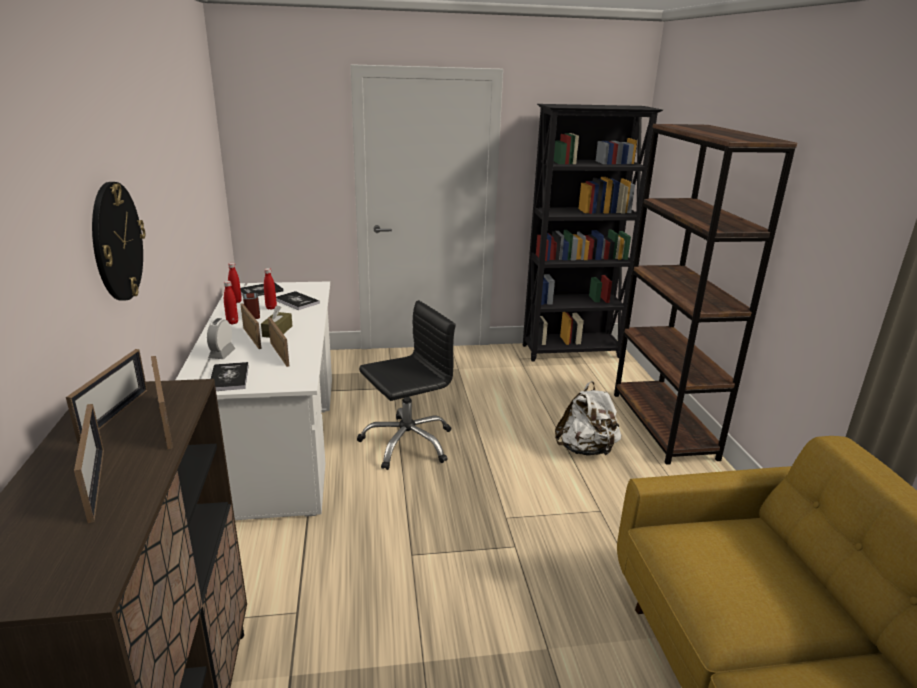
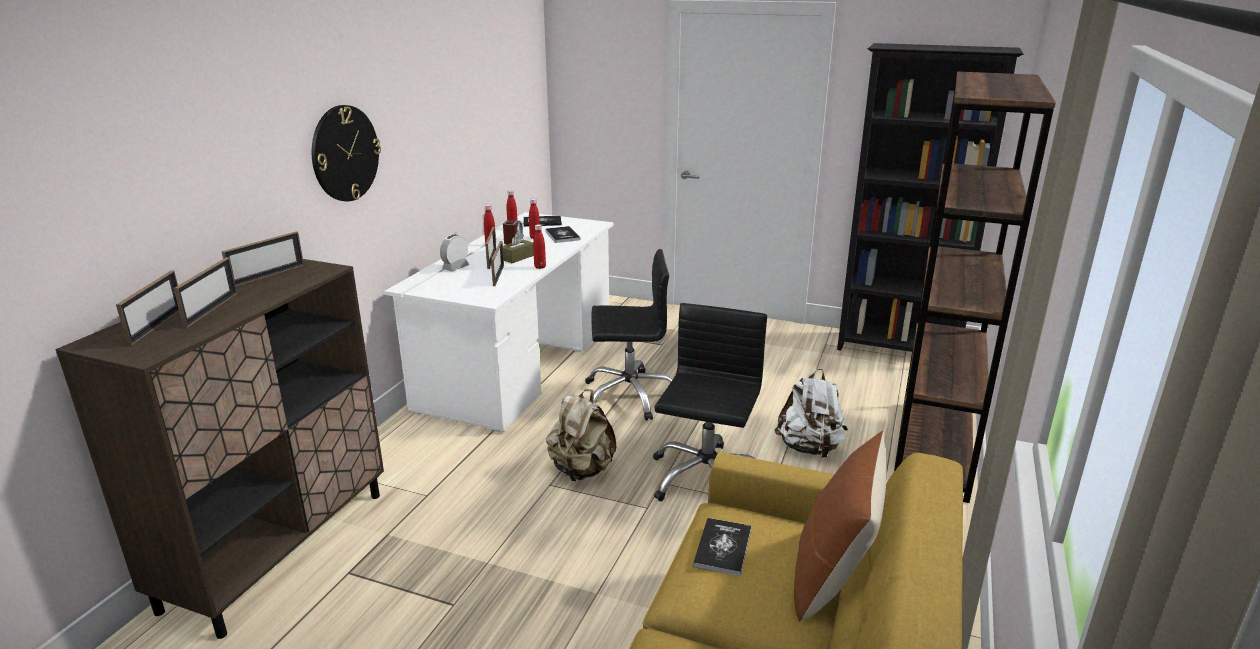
camera: 30 degrees right, 0 degrees up
(165, 421) = (289, 285): picture frame -> picture frame (157, 325)
(229, 378) = (441, 286): book -> book (722, 547)
(312, 337) = (540, 267): none -> red bottle
(428, 529) = (581, 470): none -> beige backpack
(535, 501) = (705, 478): none -> black office chair
(793, 560) = (833, 576): none -> brown pillow

